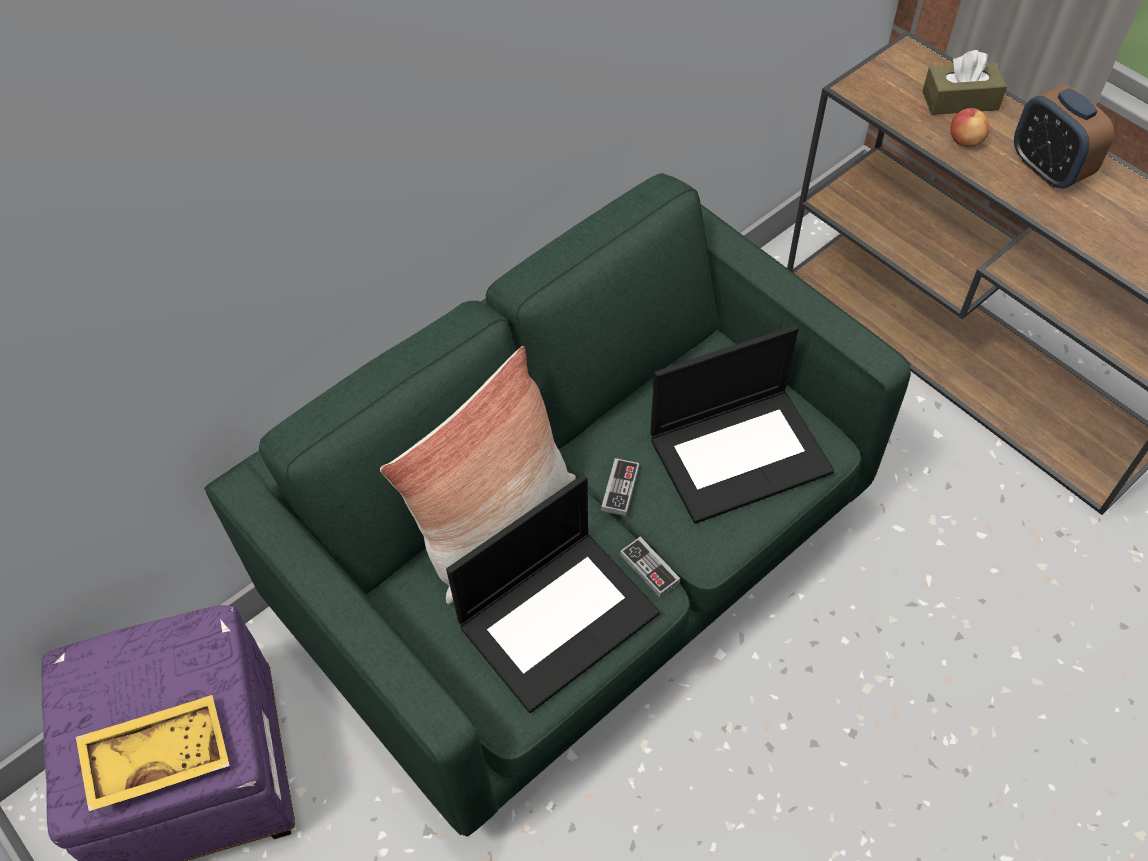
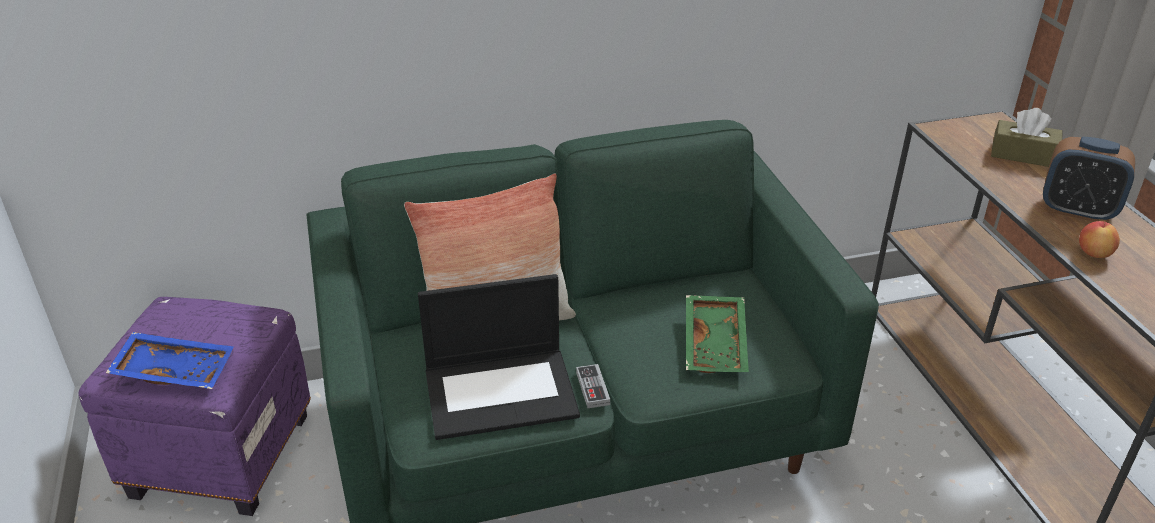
camera: 25 degrees right, 20 degrees down
(158, 755) = (176, 370): yellow tray -> blue tray
(620, 489) = (605, 334): game controller -> none
(740, 452) = (717, 344): laptop -> green tray
(965, 141) = (1010, 177): apple -> apple (1093, 253)
(1048, 169) = (1077, 211): alarm clock -> alarm clock turned 60 degrees counterclockwise

